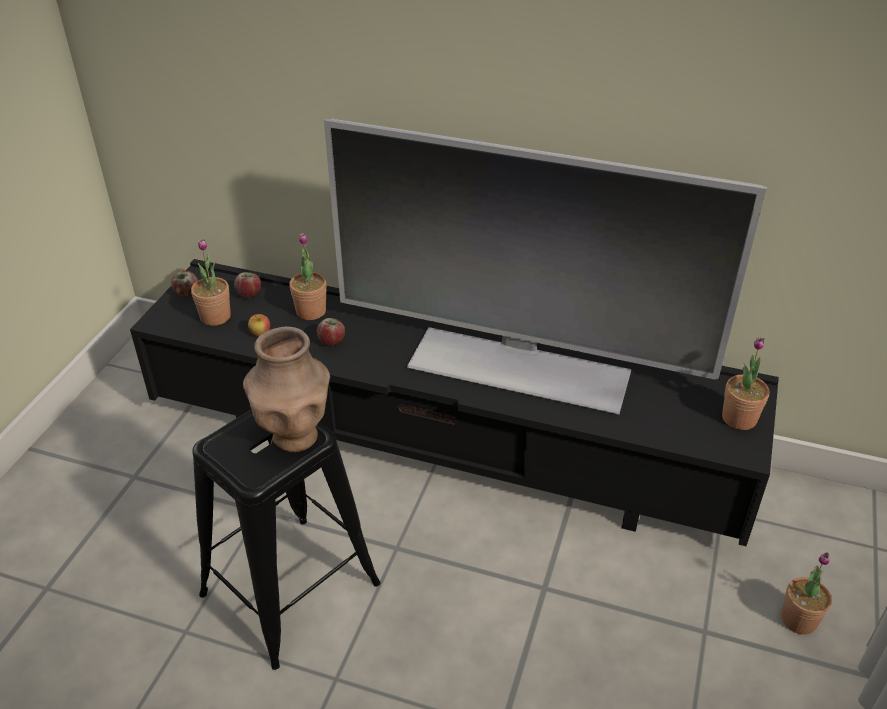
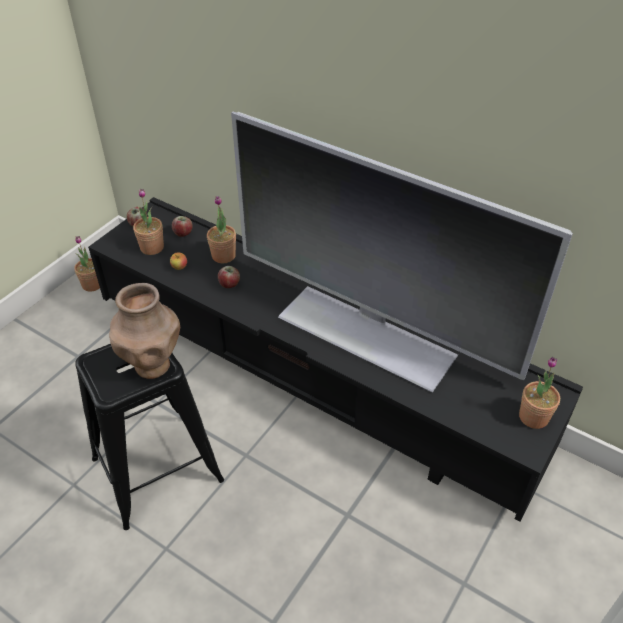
camera: 15 degrees right, 5 degrees up
(798, 620) = (548, 594): potted plant -> potted plant (92, 284)

